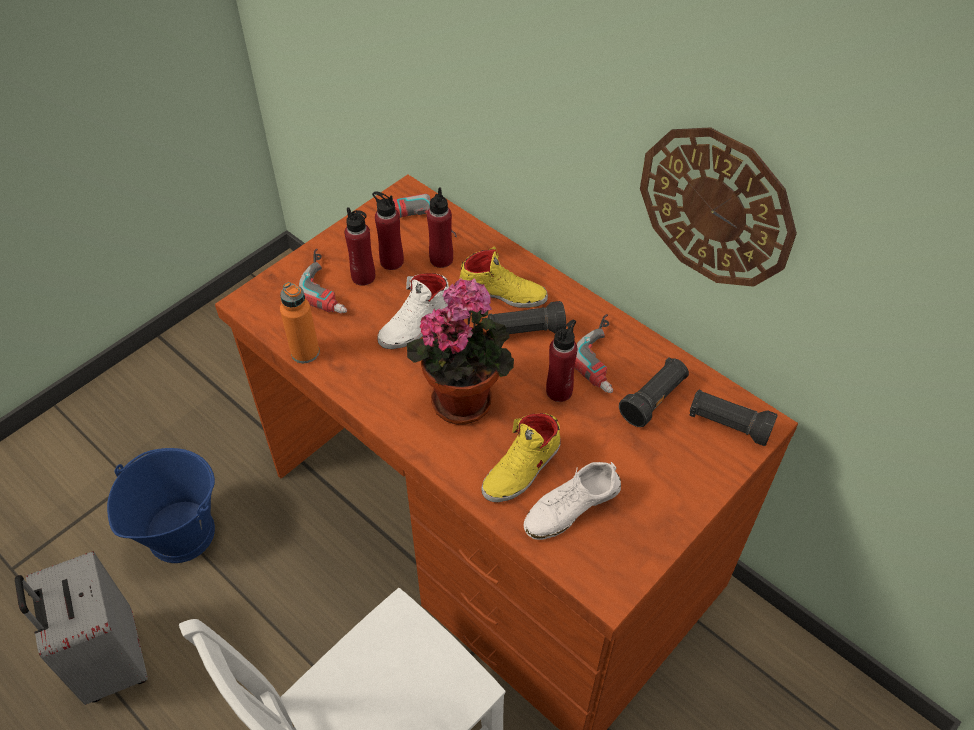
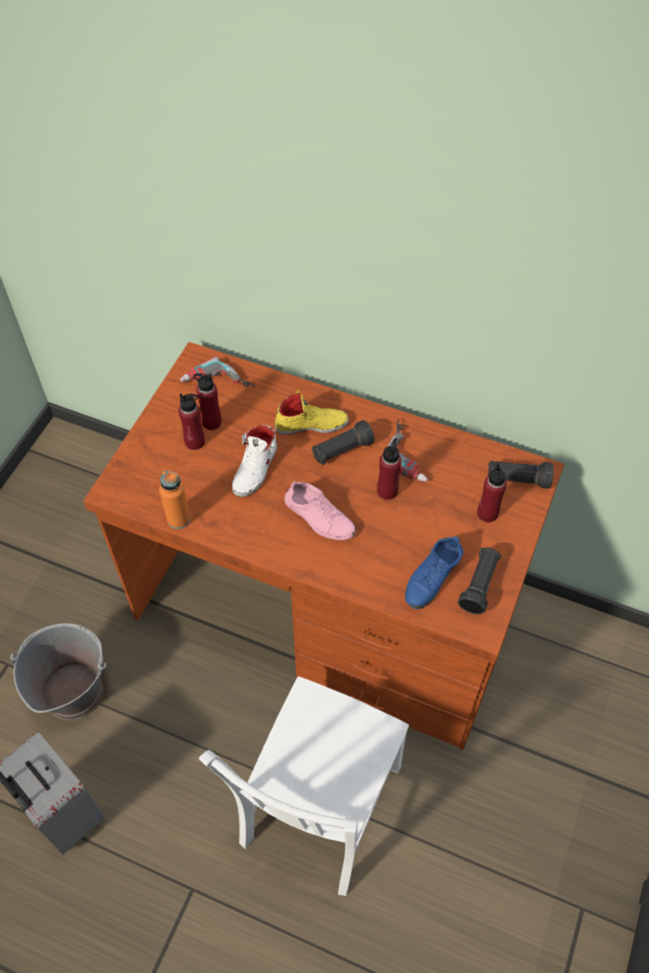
camera: 20 degrees left, 5 degrees up
(181, 532) = (73, 692): blue bucket -> grey bucket
(330, 285) = (171, 457): power drill -> none
(441, 259) = (250, 409): red bottle -> red bottle (487, 513)
(464, 397) = (319, 517): potted plant -> pink shoe
(522, 469) = (386, 560): yellow shoe -> none
(571, 507) = (433, 576): white shoe -> blue shoe
(654, 400) = (458, 477): black flashlight -> black flashlight (479, 585)
(716, 207) = (478, 327): wall clock -> none

